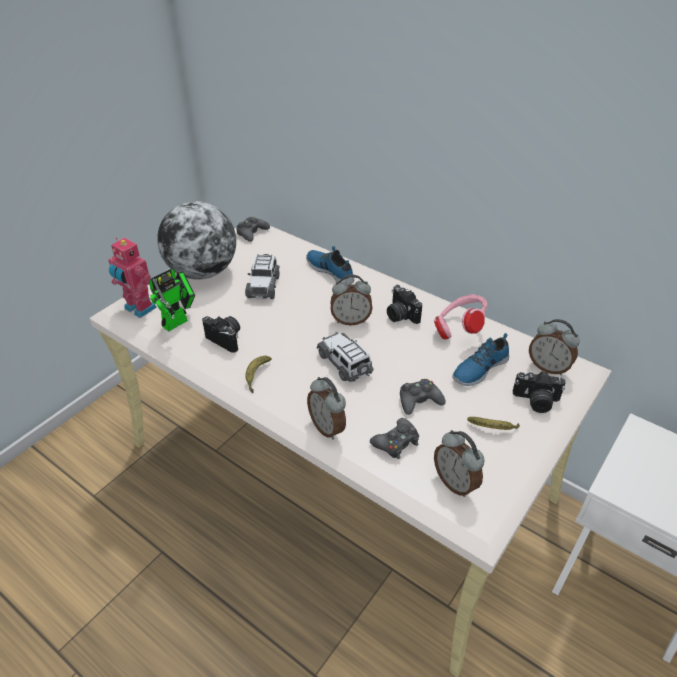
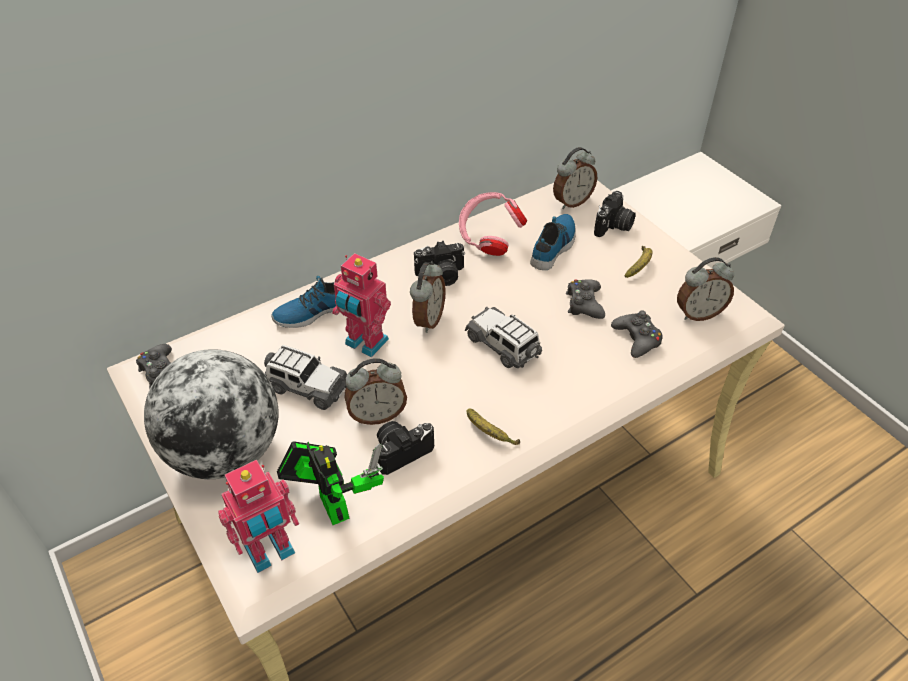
camera: 70 degrees left, 5 degrees up
(312, 298) = (365, 343): none -> toy robot
(327, 427) = (599, 387): alarm clock -> alarm clock (377, 414)
(345, 364) = (503, 346): toy car -> toy car turned 60 degrees clockwise
(479, 368) = (554, 246): shoe -> shoe turned 135 degrees counterclockwise

